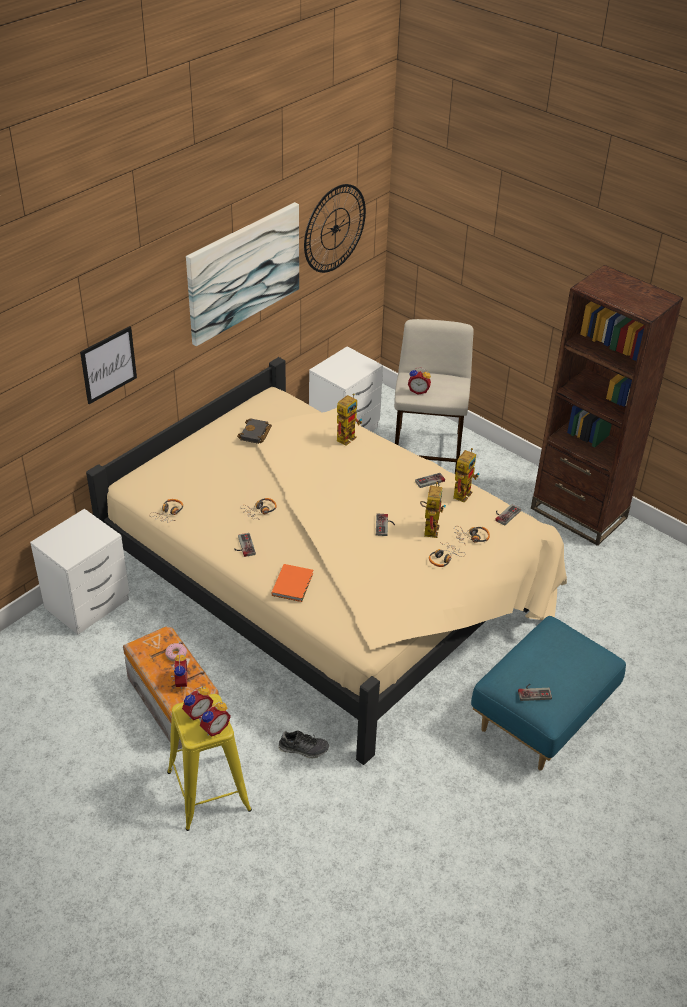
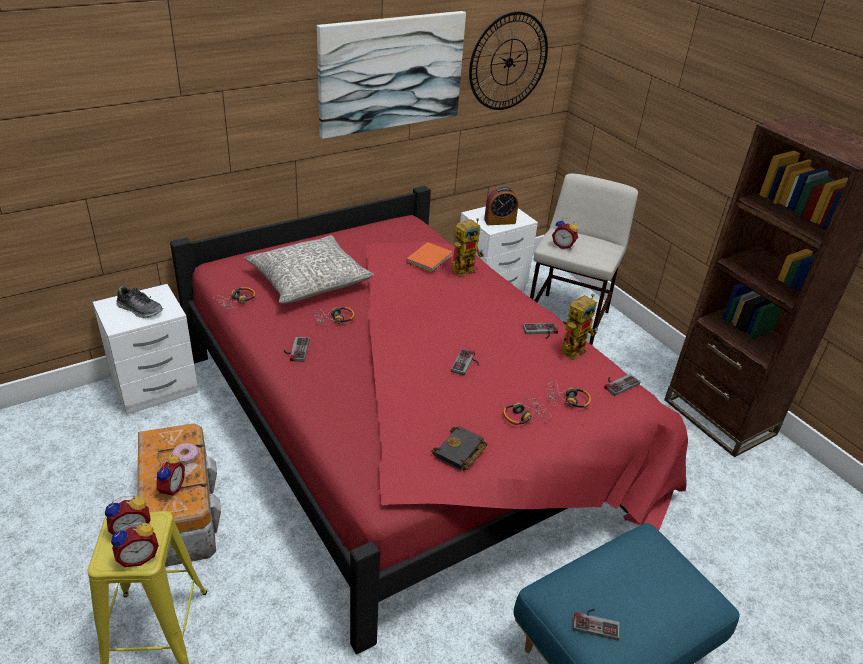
camera: 15 degrees right, 5 degrees down
(108, 364) = (206, 124): picture -> none
(219, 479) = (309, 281): none -> grey pillow
(255, 434) = (369, 248): black book -> black book (460, 453)
(293, 583) = (329, 403): orange book -> orange book (430, 259)
(303, 748) = (294, 610): shoe -> shoe (140, 310)
(332, 585) = (414, 429): beige bed -> red bed
(348, 372) = (499, 221): none -> alarm clock
(430, 527) = (520, 377): toy robot -> none

